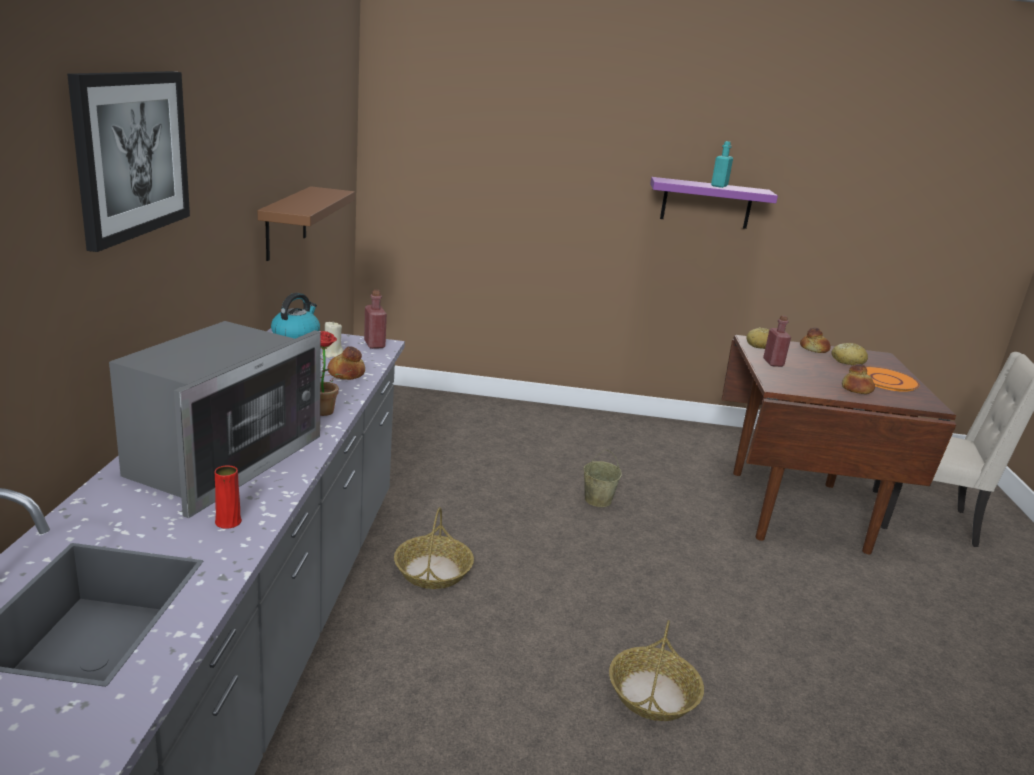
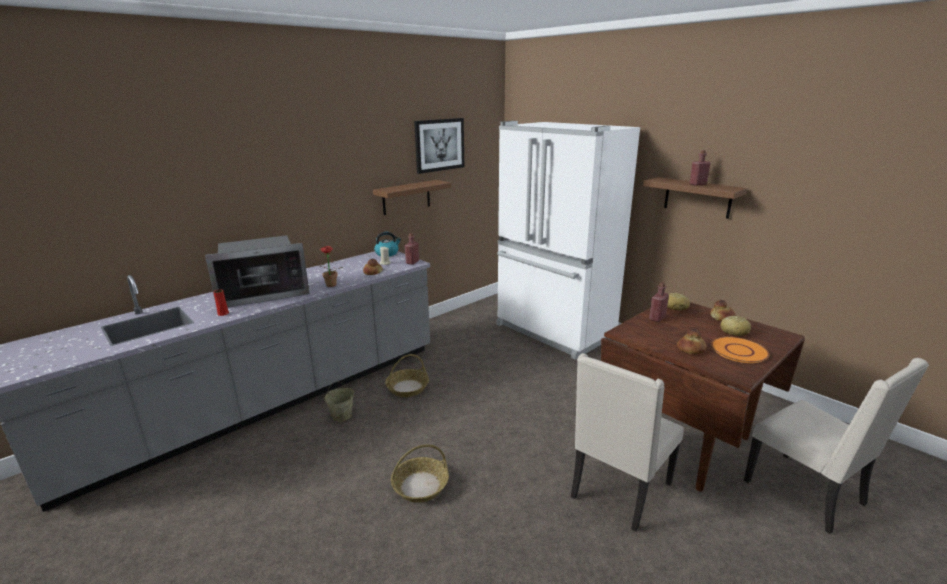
camera: 45 degrees right, 0 degrees up
(132, 154) = (255, 162): picture -> picture (439, 145)
(507, 423) = (553, 331): none -> white fridge
(597, 500) = (543, 386): beige bucket -> beige bucket (342, 415)
(706, 203) = (697, 197): purple shelf -> brown shelf
(719, 186) = (697, 184): turquoise bottle -> red bottle
(823, 588) = (619, 491): none -> beige chair

